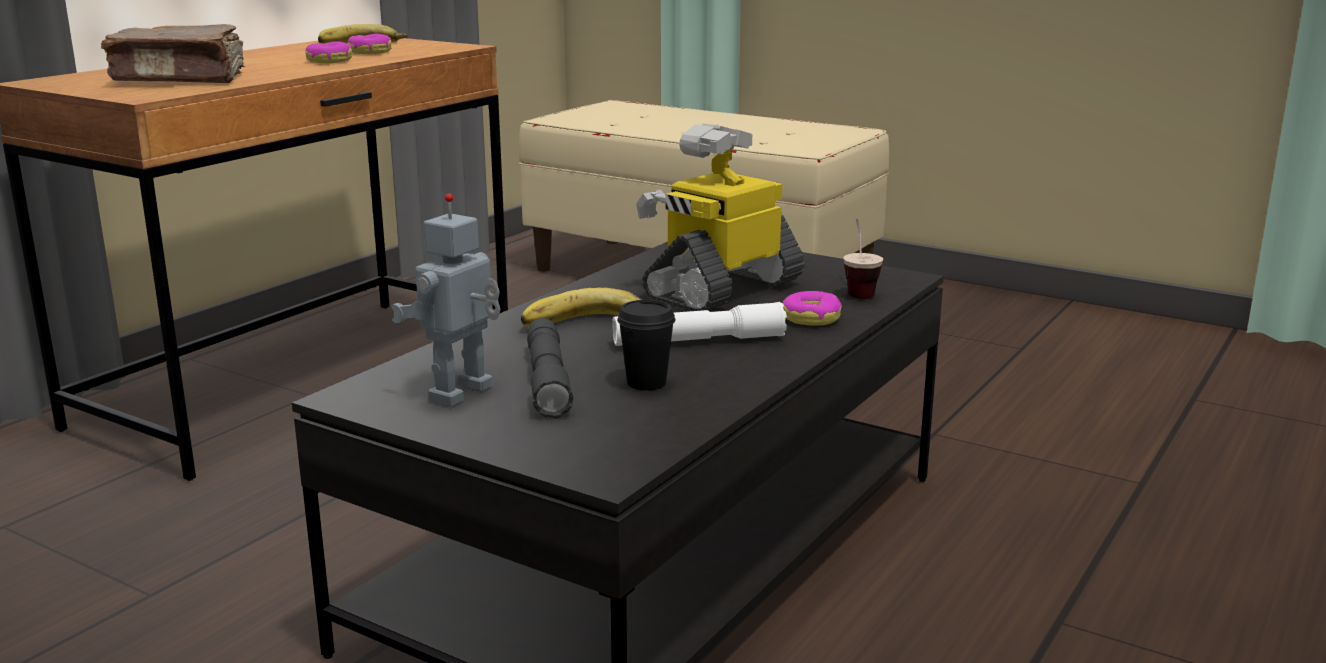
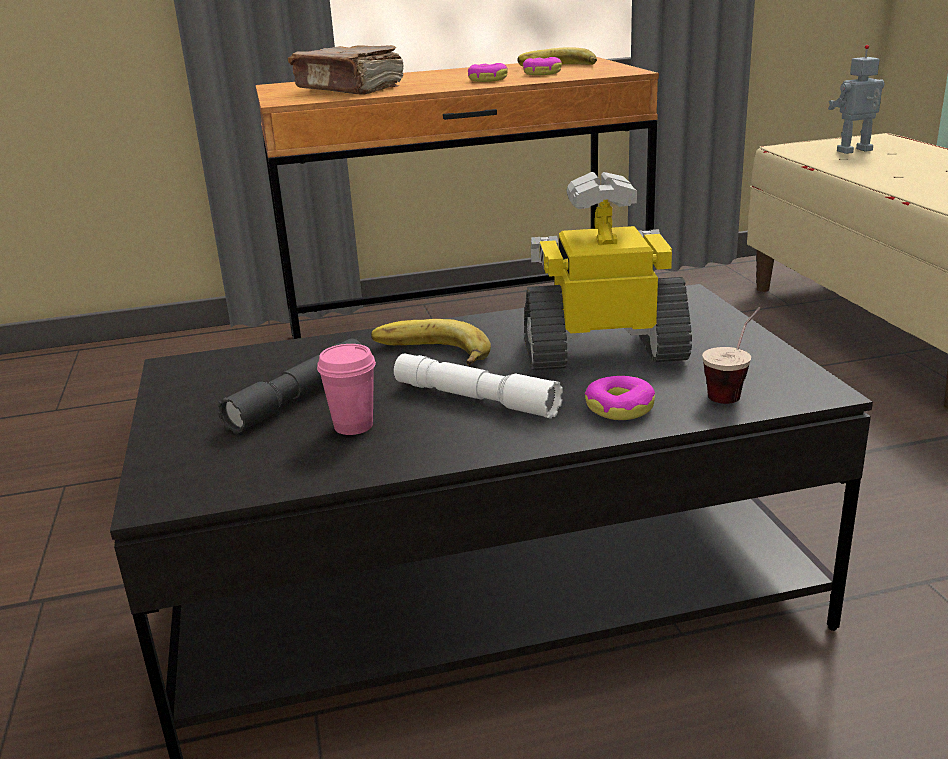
camera: 45 degrees right, 5 degrees up
(464, 394) = (231, 389): toy robot -> toy robot (855, 151)
(646, 383) = (353, 426): black cup -> pink cup

